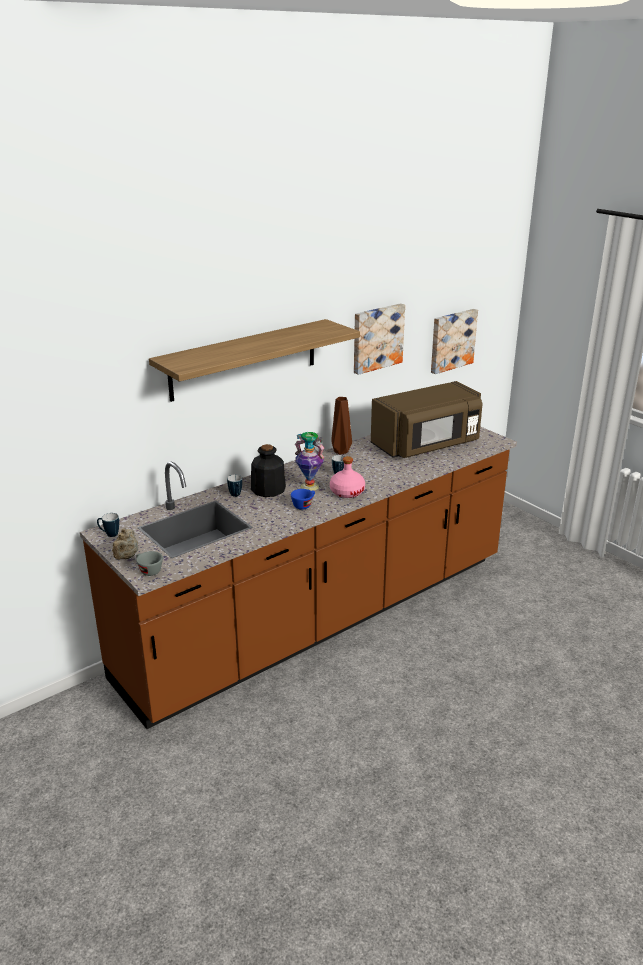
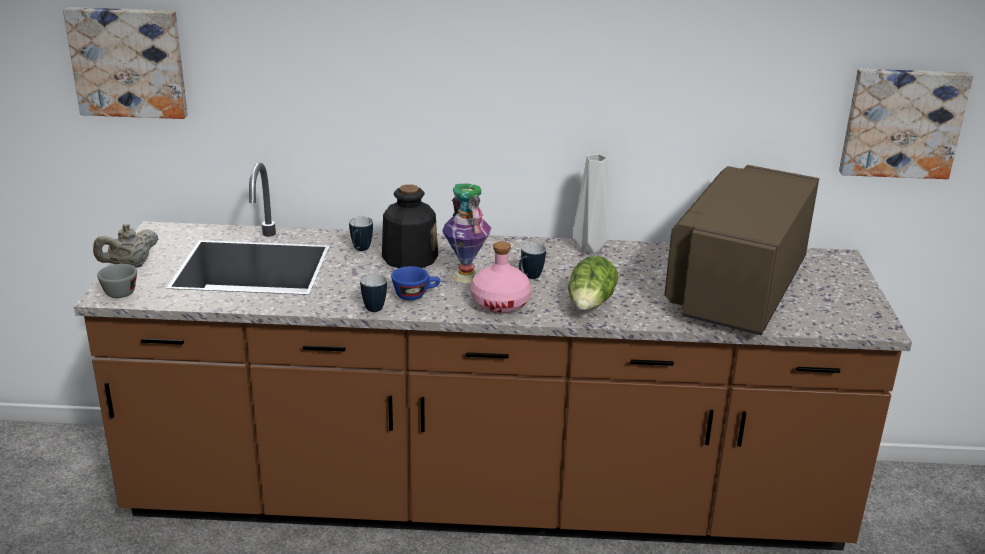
camera: 40 degrees right, 0 degrees up
(109, 534) = (161, 236): mug -> mug (371, 307)
(244, 359) = (427, 46): shelf -> none
(340, 451) = (589, 248): brown vase -> grey vase
(376, 337) = (710, 74): picture -> picture (129, 62)
(384, 476) = (590, 305): none -> lettuce
(426, 445) = (736, 288): brown microwave -> brown microwave turned 105 degrees clockwise

